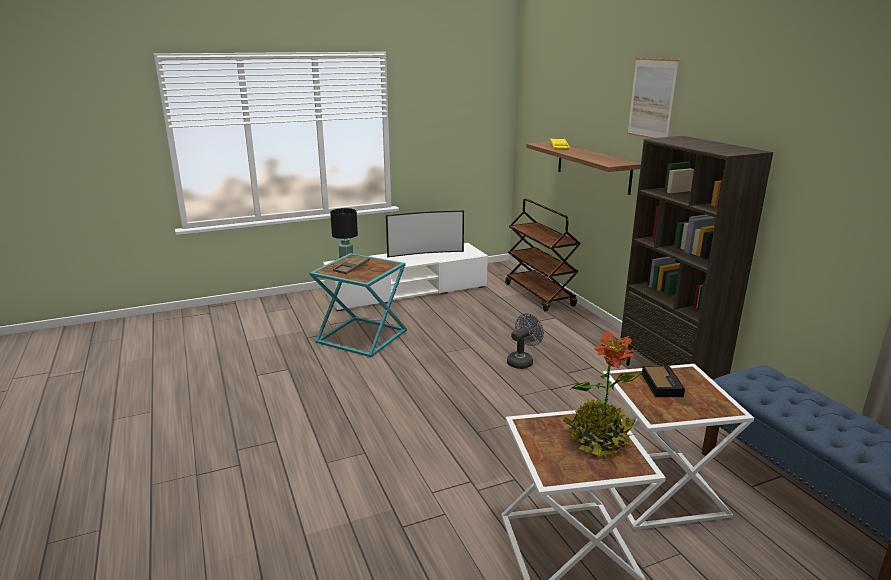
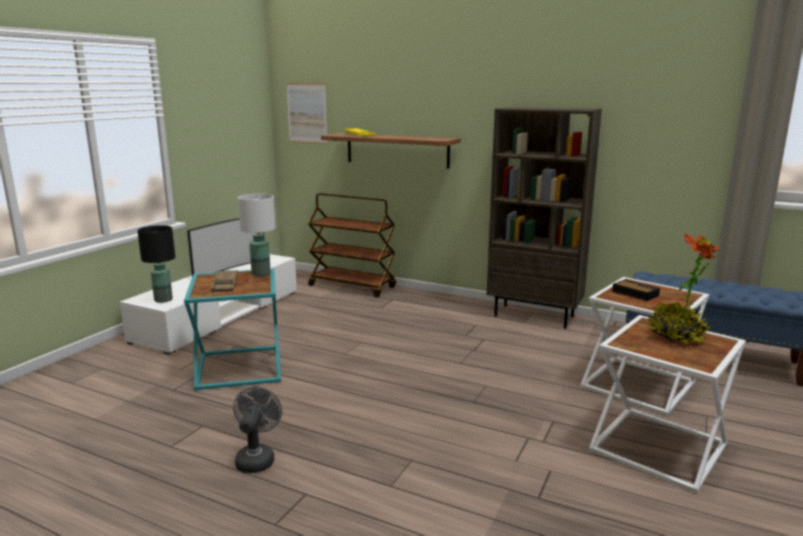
camera: 40 degrees left, 5 degrees down
(388, 265) = (260, 274): none -> white table lamp
(522, 361) = (420, 338): grey fan -> grey fan (257, 458)
(652, 99) = (464, 79): picture -> picture (307, 113)

